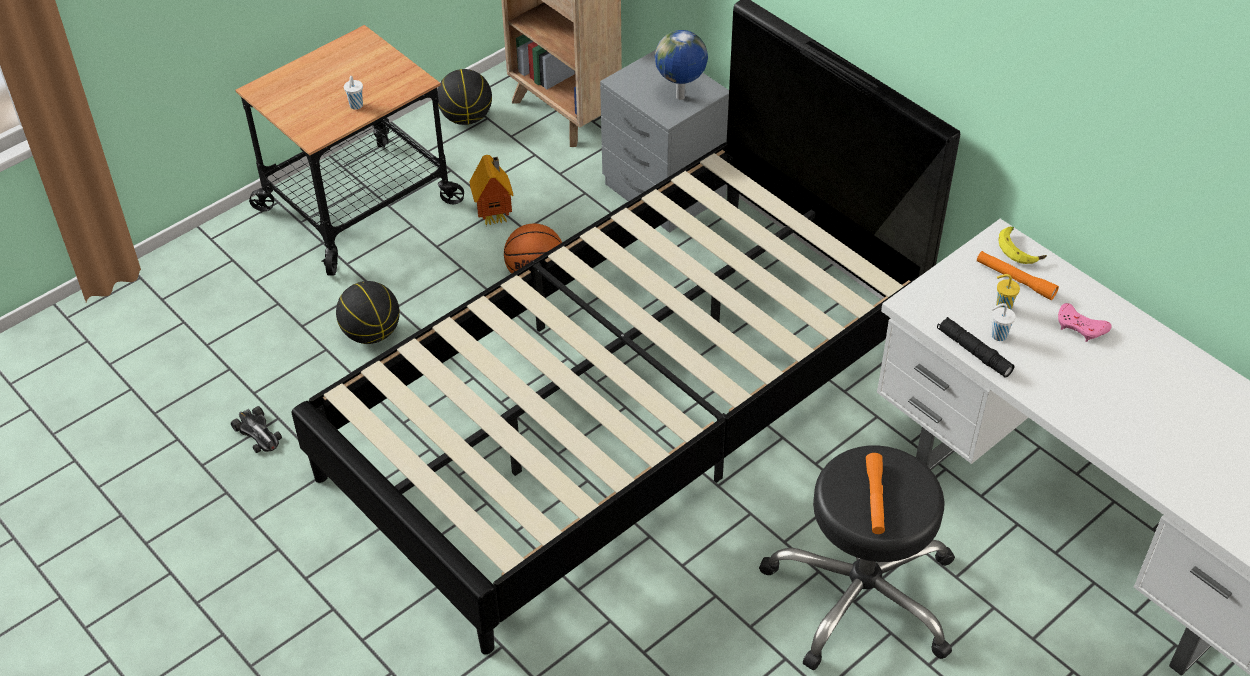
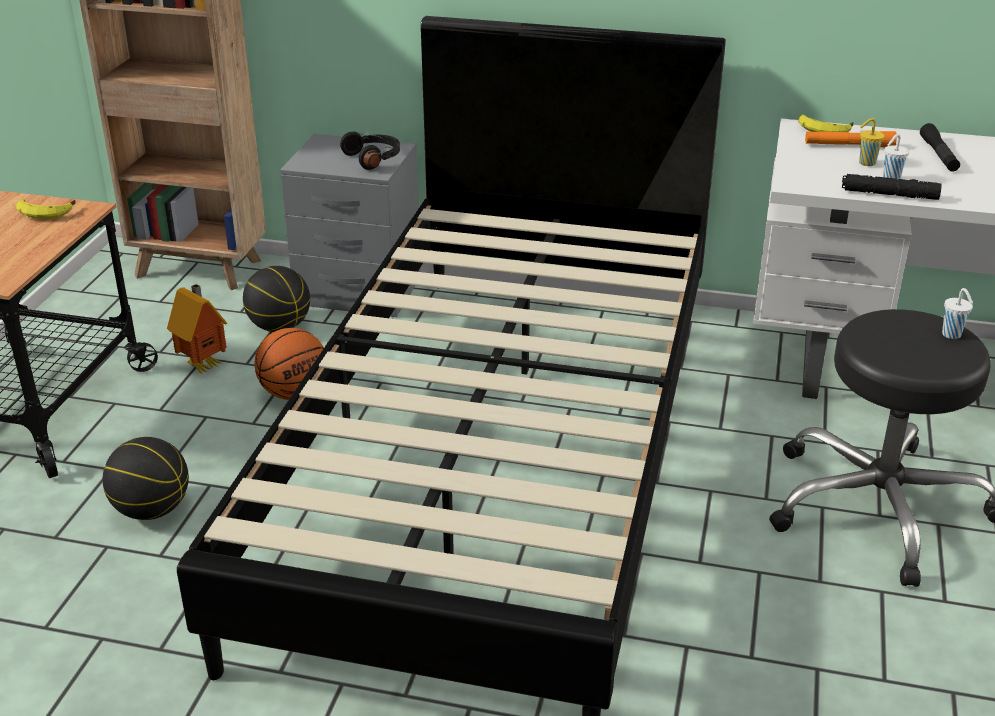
camera: 35 degrees left, 15 degrees down
(257, 433) = (86, 665): toy car -> none
(356, 106) = (30, 245): white cup -> white cup (952, 335)
(390, 73) = (46, 211): none -> banana
(466, 118) = (97, 303): basketball -> basketball (279, 327)
(680, 97) = (374, 158): globe -> black headphones
(875, 498) = (918, 348): orange flashlight -> none
(1080, 326) = (938, 155): pink game controller -> black flashlight

